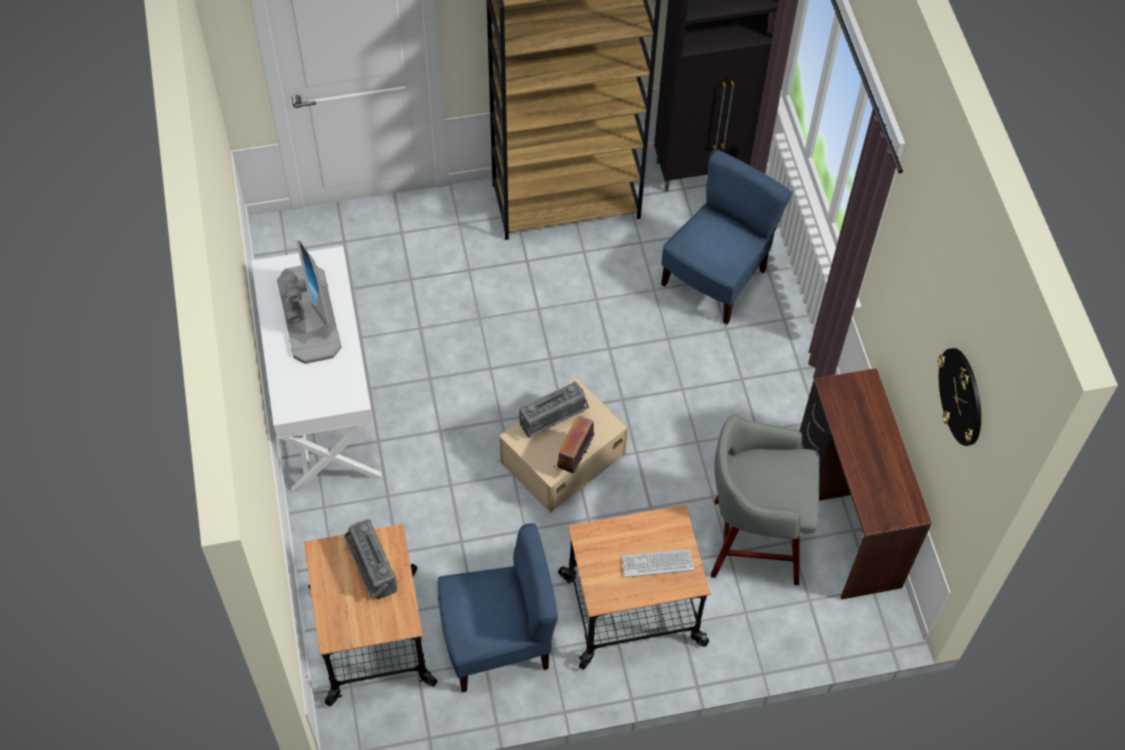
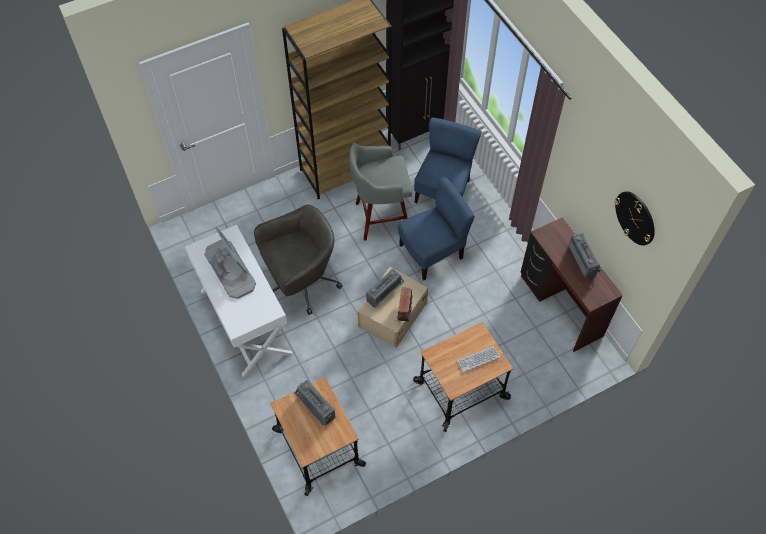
camera: 15 degrees left, 0 degrees up
(433, 368) = (301, 282): none -> grey office chair
(497, 642) = (391, 430): blue chair -> blue chair (431, 253)
(751, 541) = (513, 333): grey stool -> grey stool (380, 218)
(887, 448) = (584, 260): none -> radio

